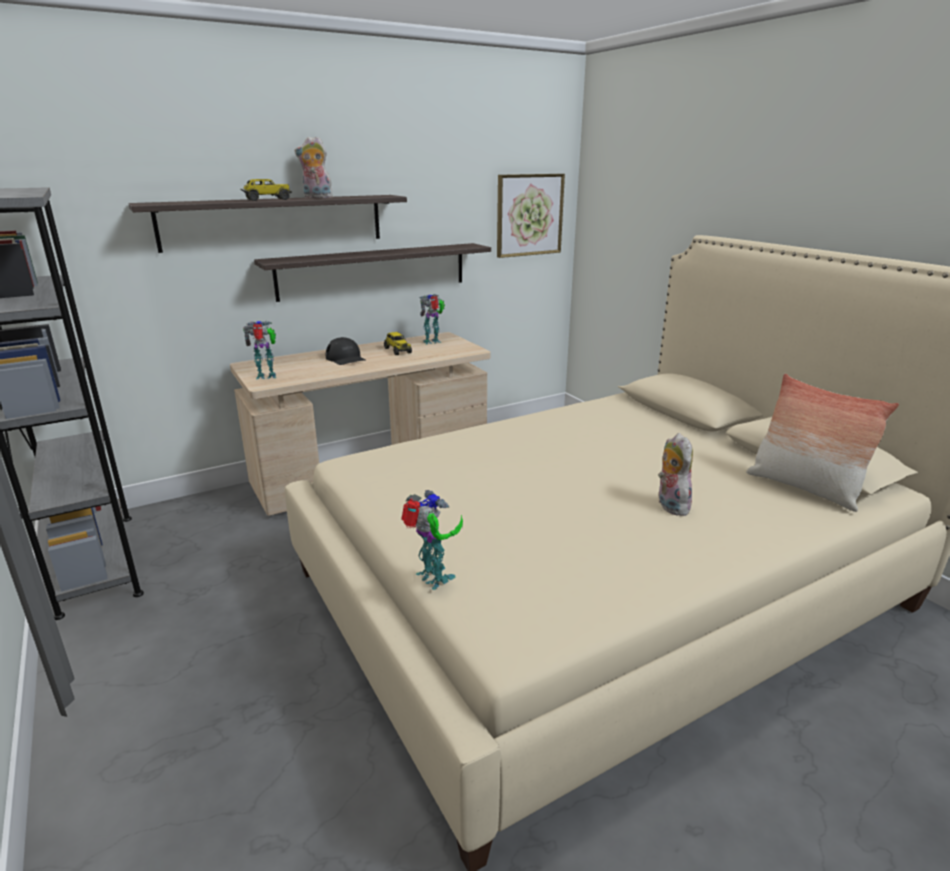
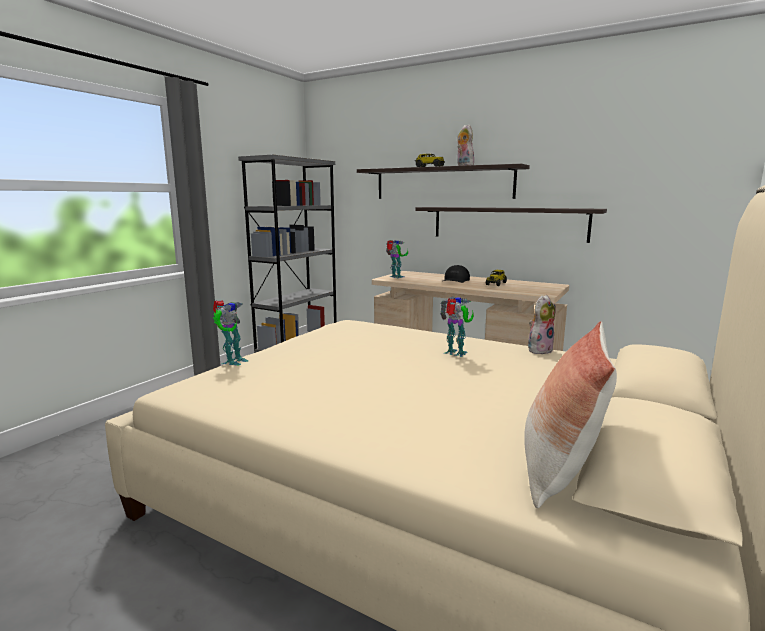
camera: 60 degrees right, 10 degrees down
(433, 342) = (534, 285): toy robot -> toy robot (456, 354)
(529, 215) = (682, 185): picture -> none
(670, 505) = (411, 408): plush toy -> plush toy (539, 350)

